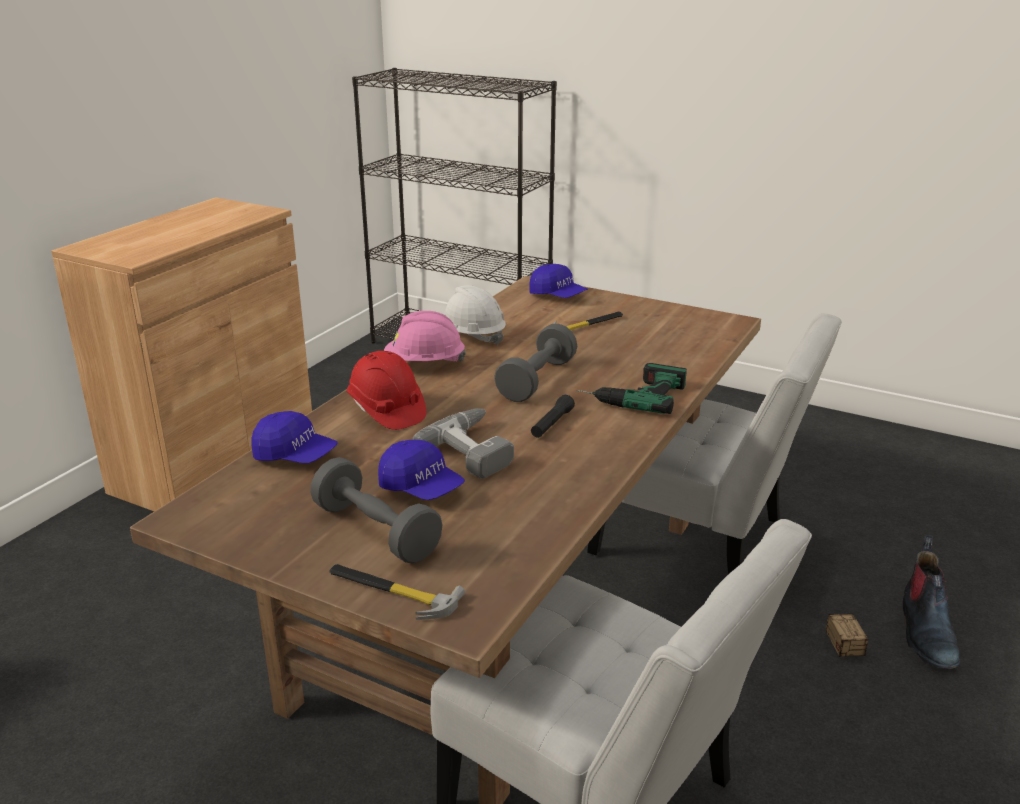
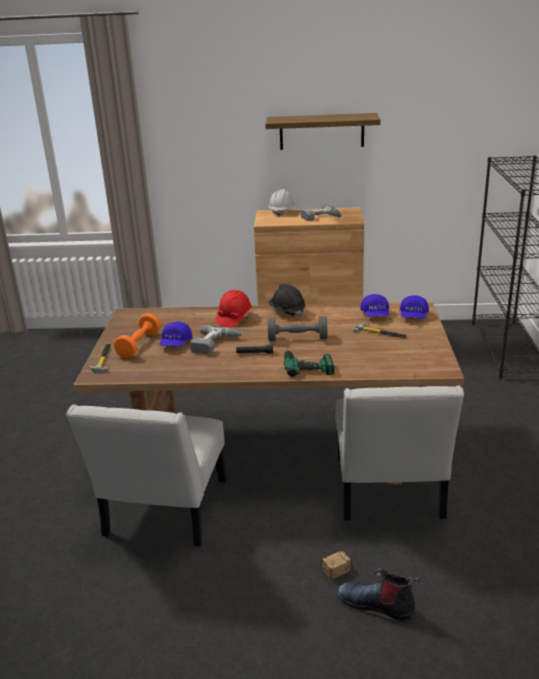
camera: 65 degrees right, 0 degrees up
(127, 59) = (321, 131): none -> shelf
(208, 223) = (321, 218): none -> power drill
(295, 456) = (181, 315): blue cap -> blue cap (375, 314)
(376, 531) = (139, 345): grey dumbbell -> orange dumbbell
(424, 364) = (287, 311): pink hard hat -> black hard hat
(471, 336) = (330, 311): white hard hat -> white hard hat (282, 212)
(925, 632) = (377, 604): boot -> boot turned 45 degrees clockwise

